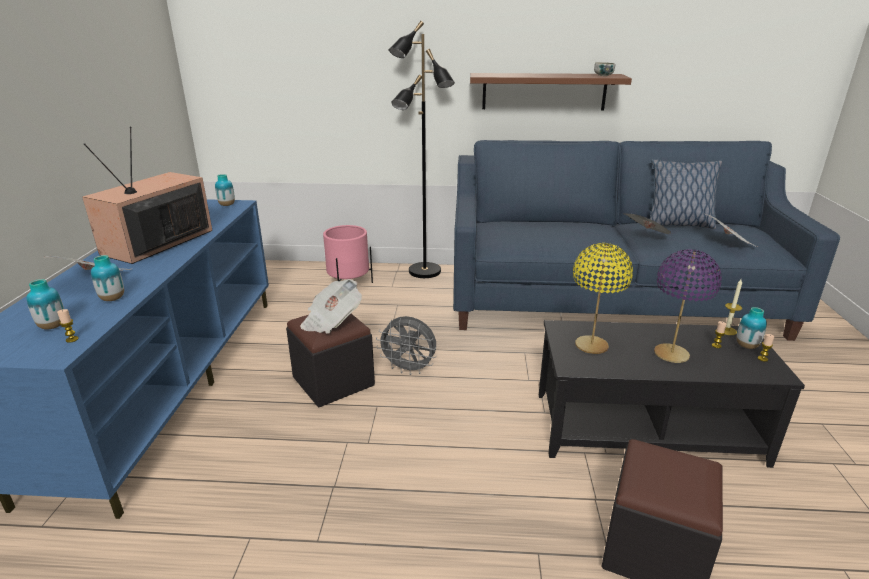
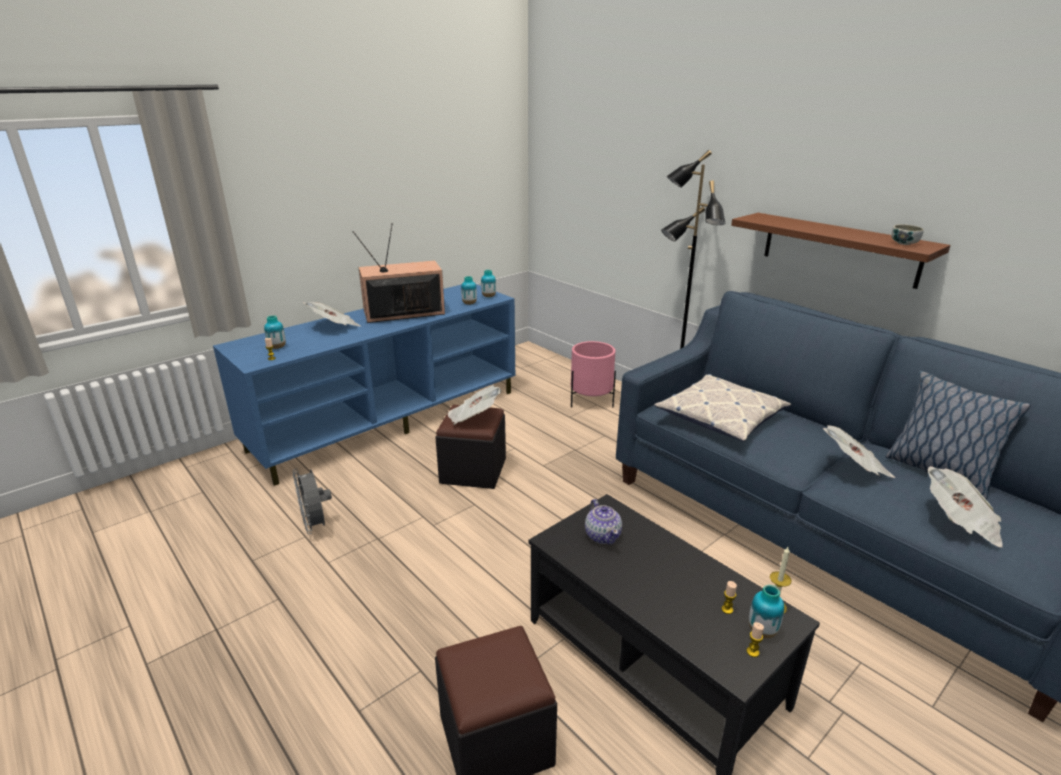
camera: 45 degrees right, 0 degrees up
(113, 299) = (323, 342): vase -> vase (469, 304)
(409, 369) = (534, 491): grey fan -> grey fan (316, 525)
(537, 237) = (721, 416): none -> pillow
(591, 345) = (603, 535): yellow table lamp -> teapot
(672, 354) = (661, 587): purple table lamp -> none

